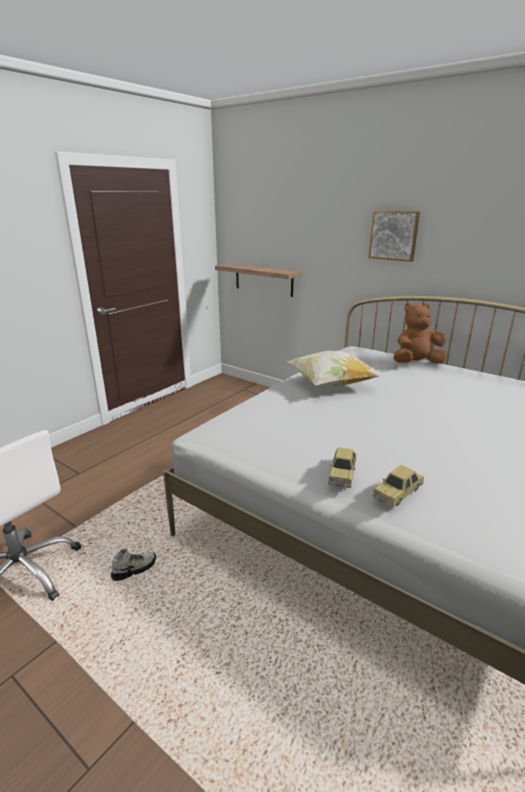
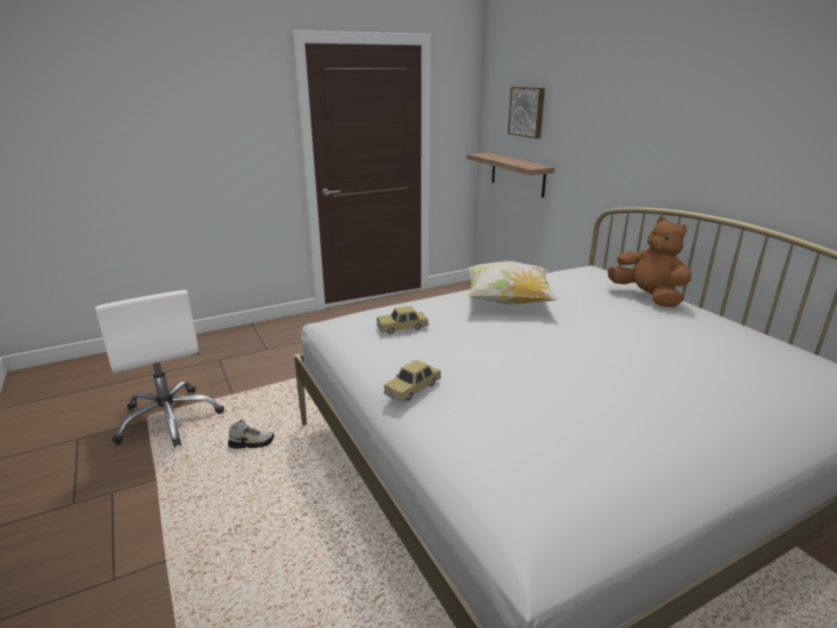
camera: 25 degrees right, 0 degrees up
(394, 235) = (654, 128): picture -> picture (527, 111)
(398, 492) = (448, 420): toy car -> toy car (402, 327)
(416, 363) = (647, 297): brown plush toy -> brown plush toy turned 45 degrees clockwise

